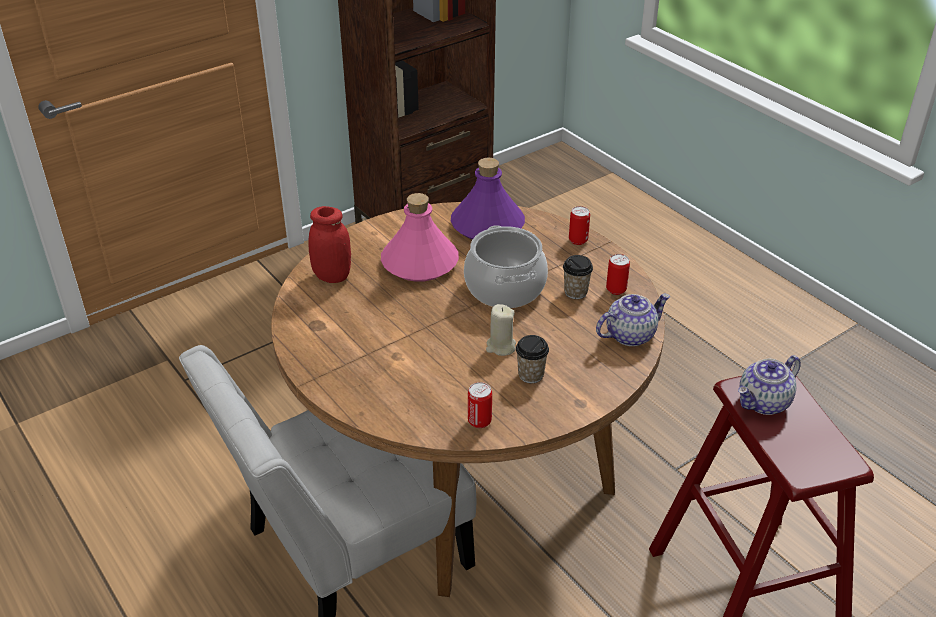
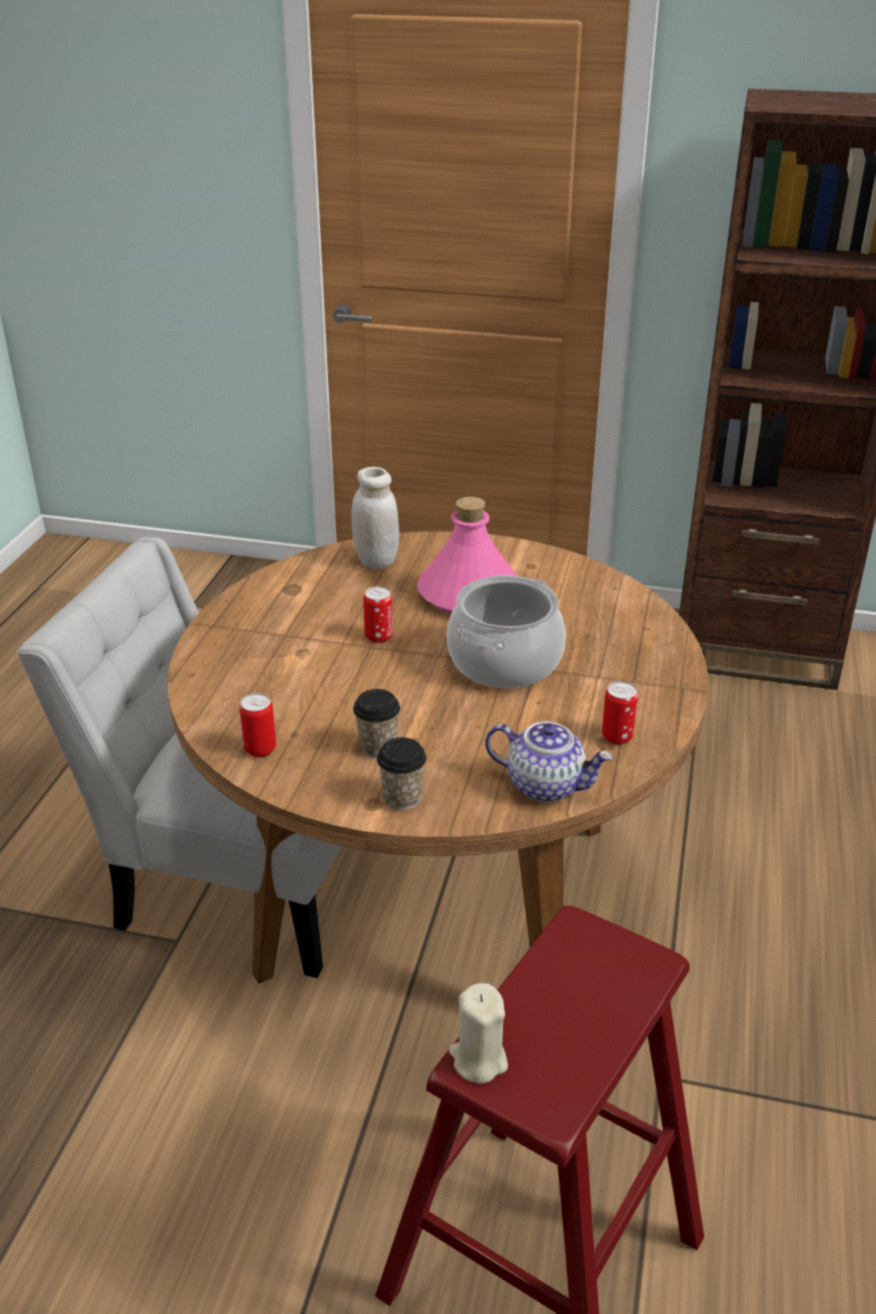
camera: 50 degrees right, 5 degrees down
(332, 276) = (376, 561): red jar -> white jar
(487, 226) = (596, 601): purple bottle -> none
(500, 347) = (400, 706): beige candle -> beige candle (478, 1059)
(575, 292) = (568, 711): cup -> cup (402, 798)
(578, 240) = (668, 668): can -> can (378, 637)
(764, 403) = (576, 966): teapot -> none

